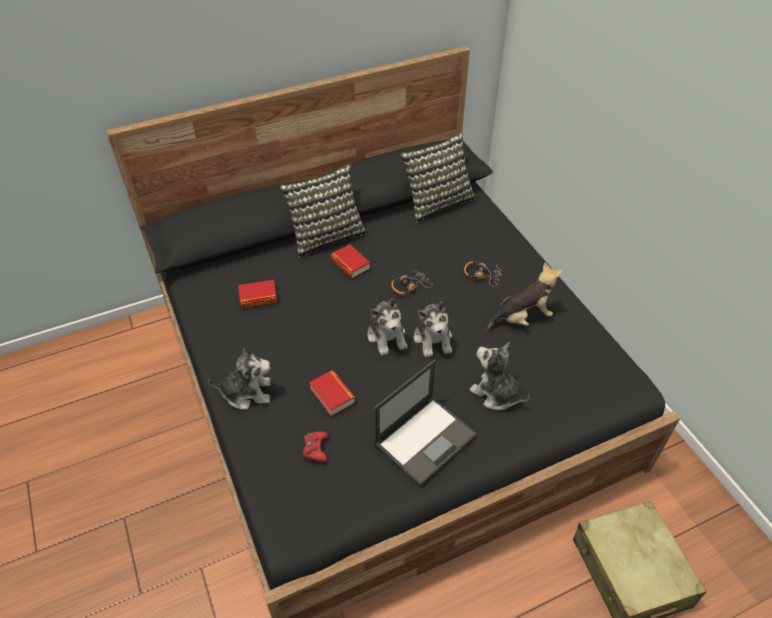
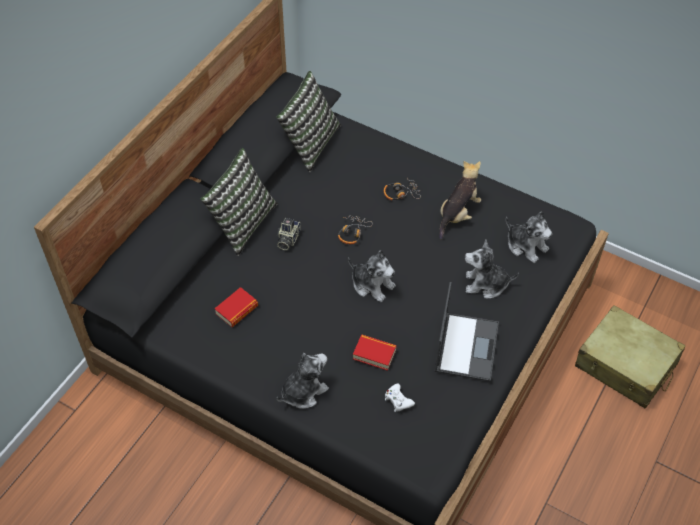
camera: 35 degrees left, 5 degrees up
(315, 449) = (398, 400): red game controller -> white game controller
(350, 264) = (287, 239): book -> camera
(433, 339) = (407, 267): plush toy -> plush toy (526, 246)

